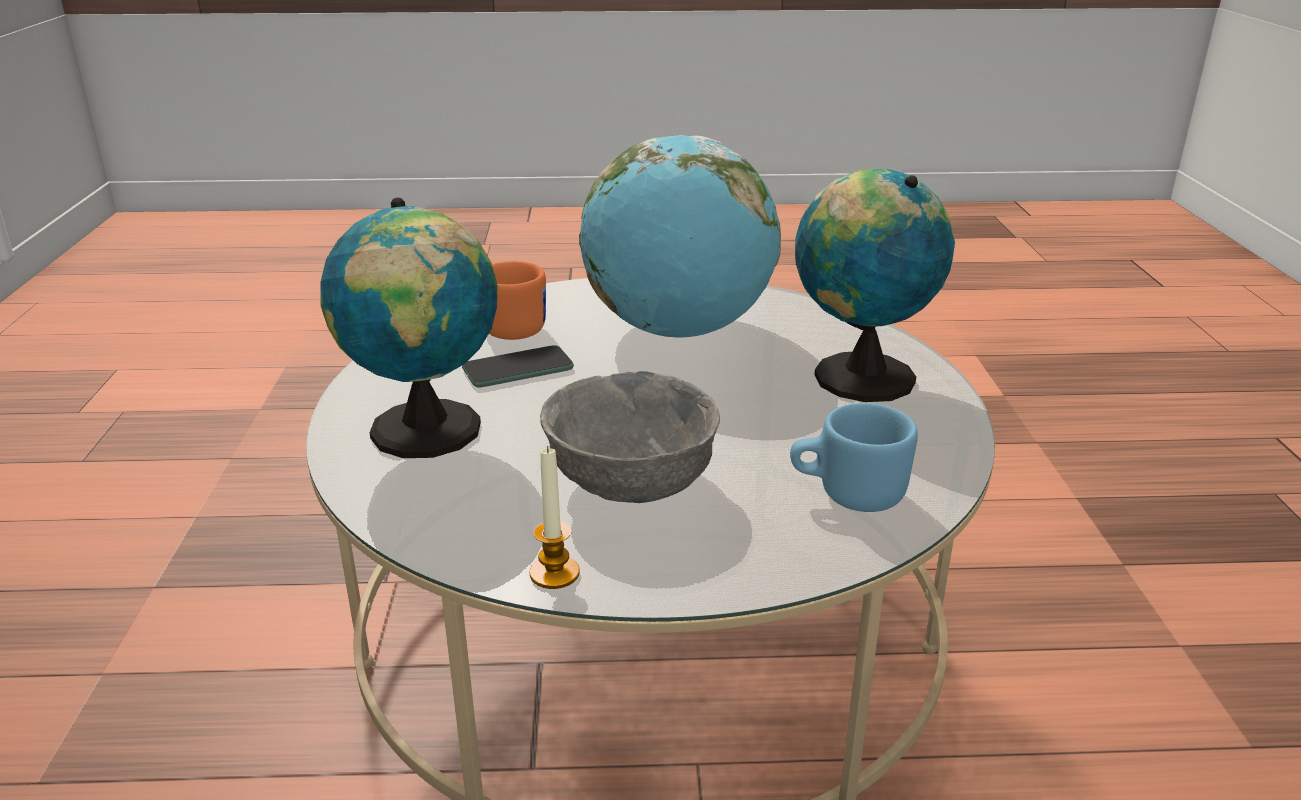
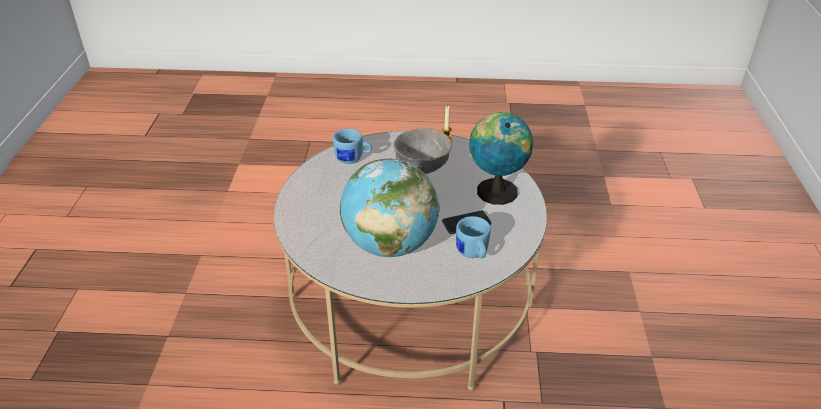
camera: 175 degrees left, 10 degrees up
(512, 326) = (473, 254): orange mug -> blue mug
(857, 376) = (320, 209): globe -> none

